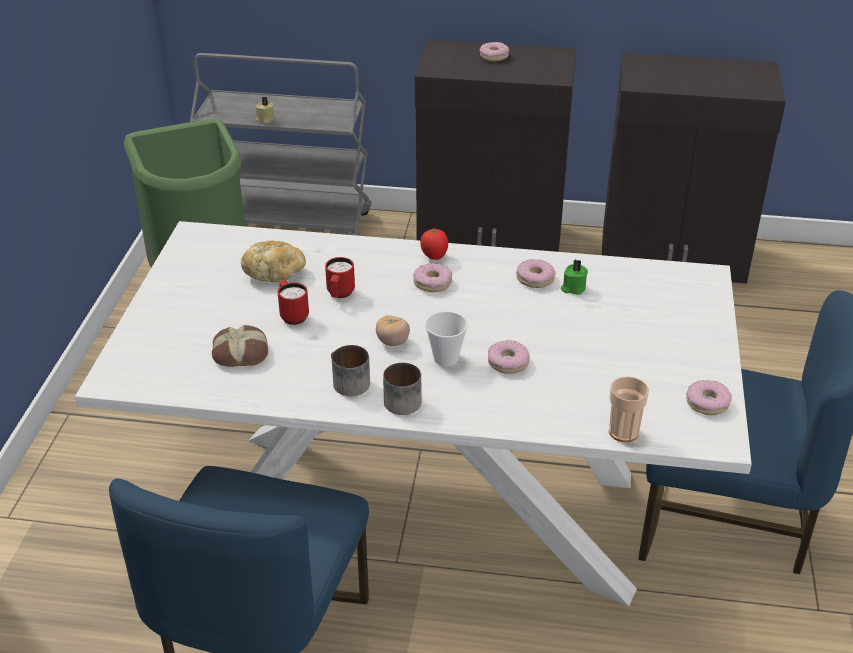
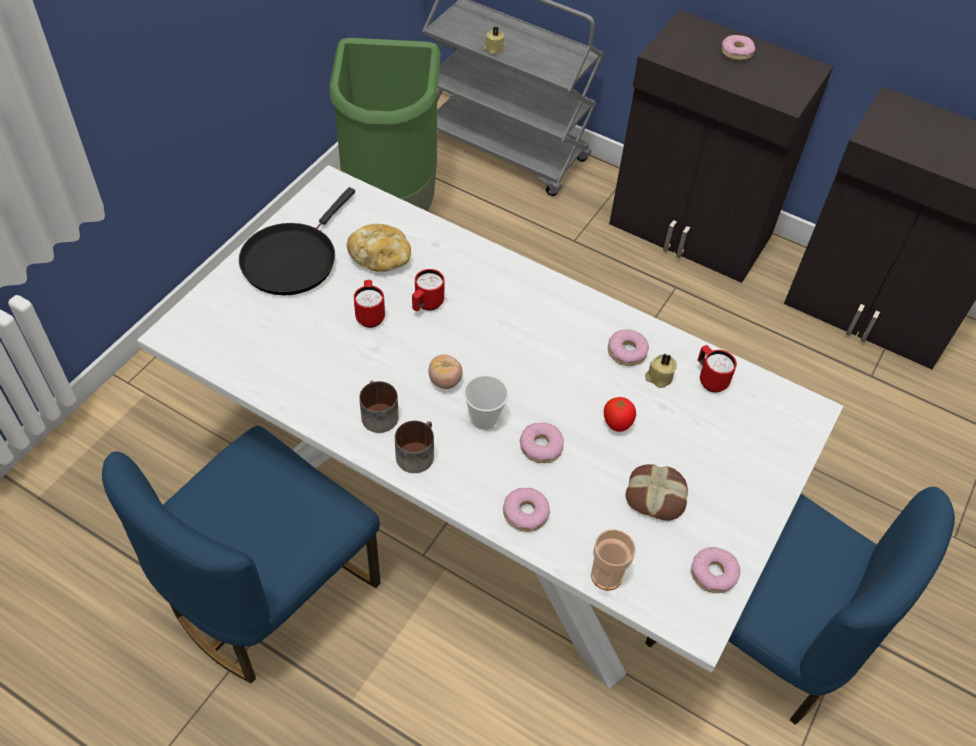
camera: 20 degrees right, 15 degrees up
(191, 295) = (292, 259): none -> black frying pan
(241, 352) = (301, 342): bread -> bread (656, 495)
(432, 283) = (522, 322): donut -> donut (525, 513)
(434, 257) = (542, 290): tomato -> tomato (617, 424)
(573, 288) = (658, 377): green candle -> beige candle
(615, 278) = (709, 379): none -> red mug

